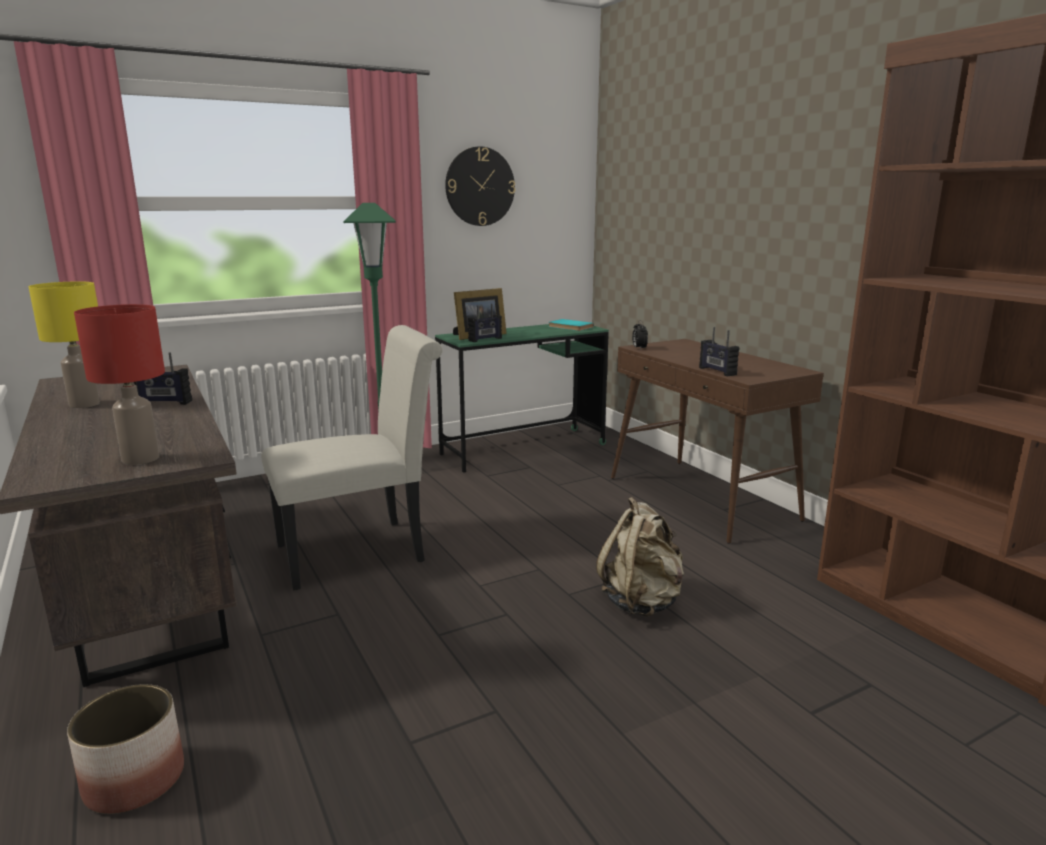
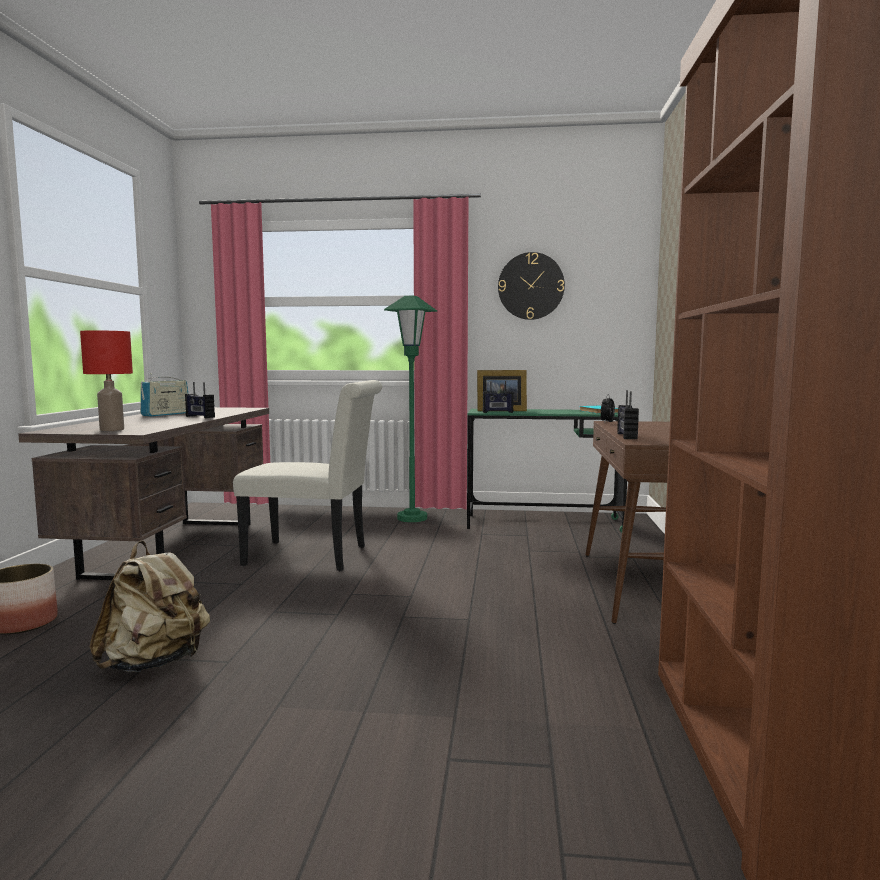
camera: 35 degrees right, 10 degrees down
(84, 404) = (166, 414): yellow table lamp -> radio
(642, 602) = (450, 638): beige backpack -> beige backpack (155, 663)

